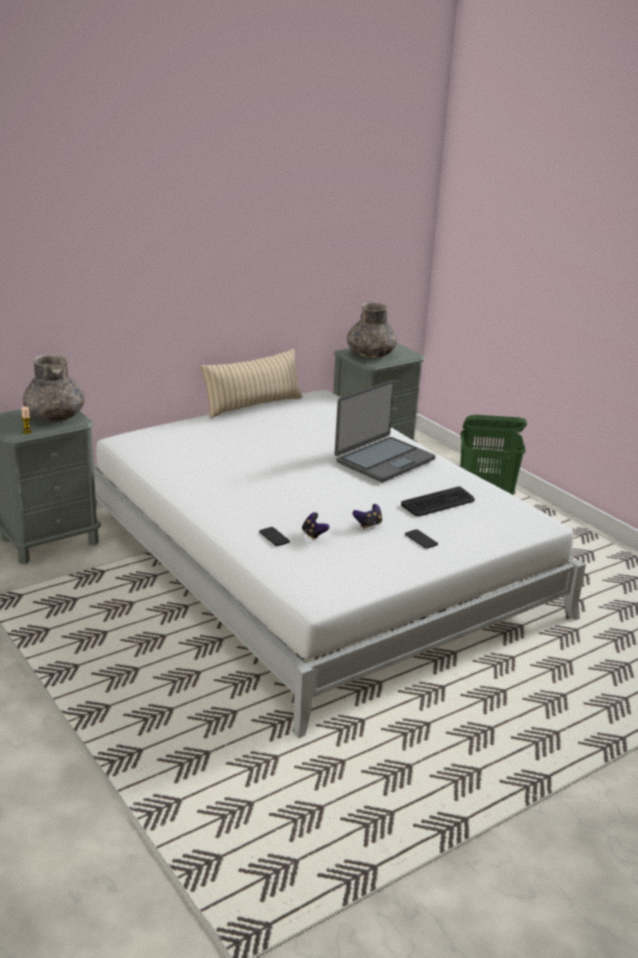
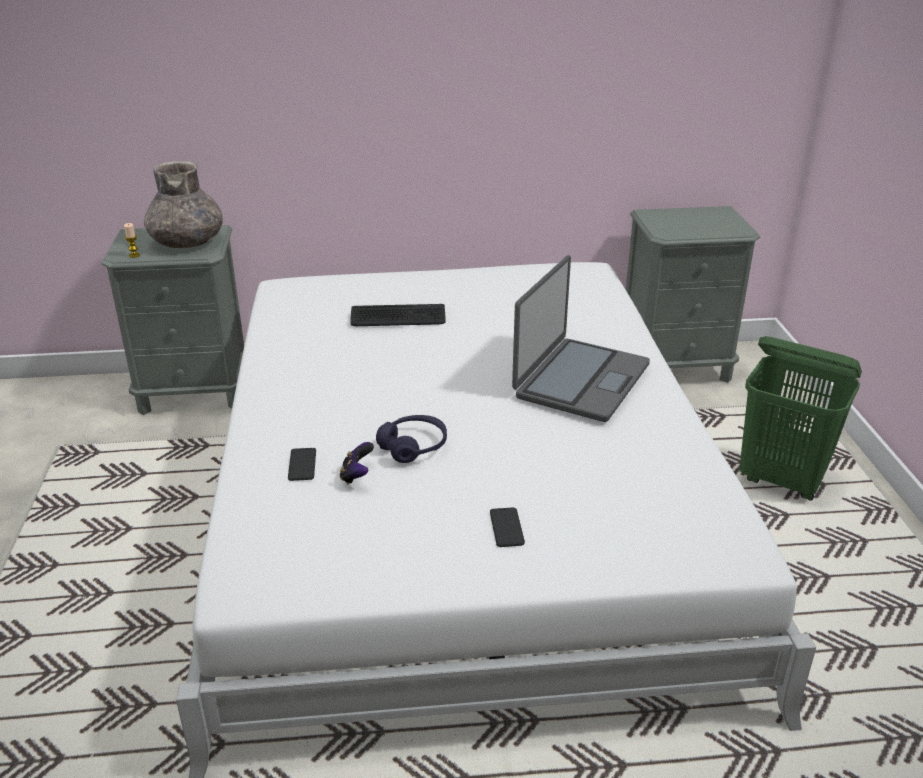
camera: 30 degrees right, 5 degrees up
(253, 405) = (484, 268): beige pillow -> none
(329, 513) = (413, 447): none -> purple headphones
(368, 525) = (451, 480): game controller -> none
(370, 355) = (677, 222): grey vase -> none
(384, 460) = (580, 380): laptop -> laptop turned 45 degrees counterclockwise
(438, 503) = (596, 470): keyboard -> keyboard (398, 317)

